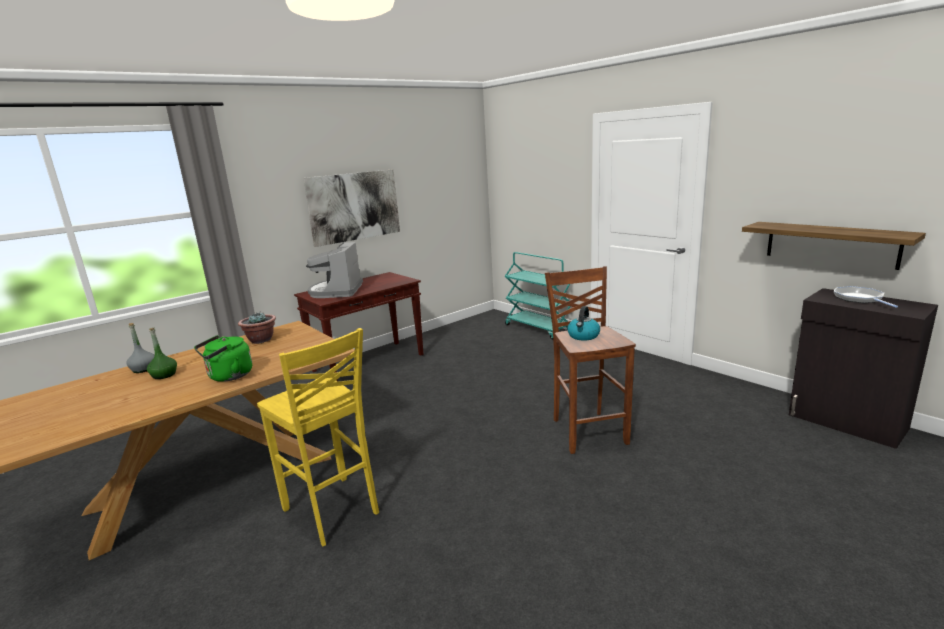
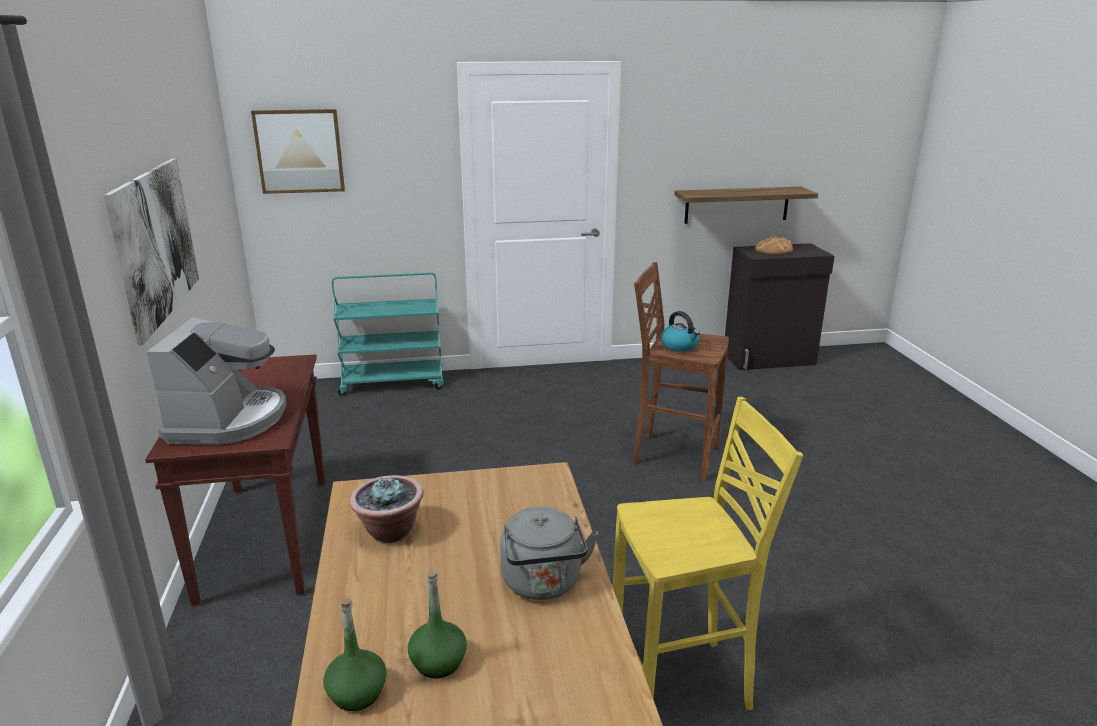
camera: 60 degrees left, 5 degrees up
(144, 369) = (357, 693): grey bottle -> green bottle
(228, 376) = (543, 584): green kettle -> grey kettle
(336, 291) = (228, 420): coffee machine -> coffee machine turned 120 degrees counterclockwise
(513, 174) = (299, 151): none -> picture
(860, 299) = (774, 250): frying pan -> bread

